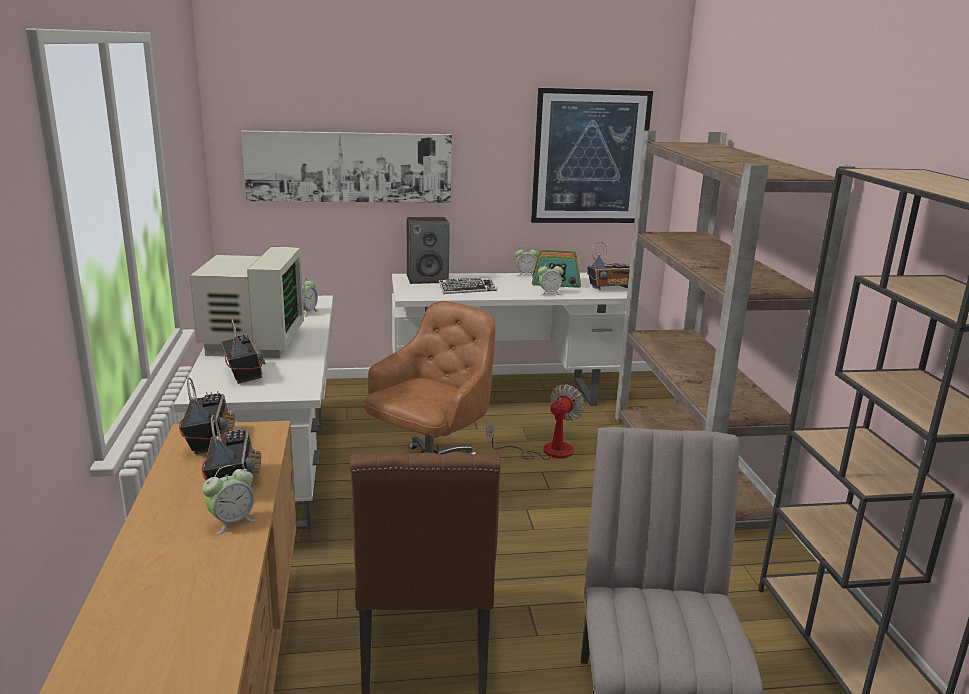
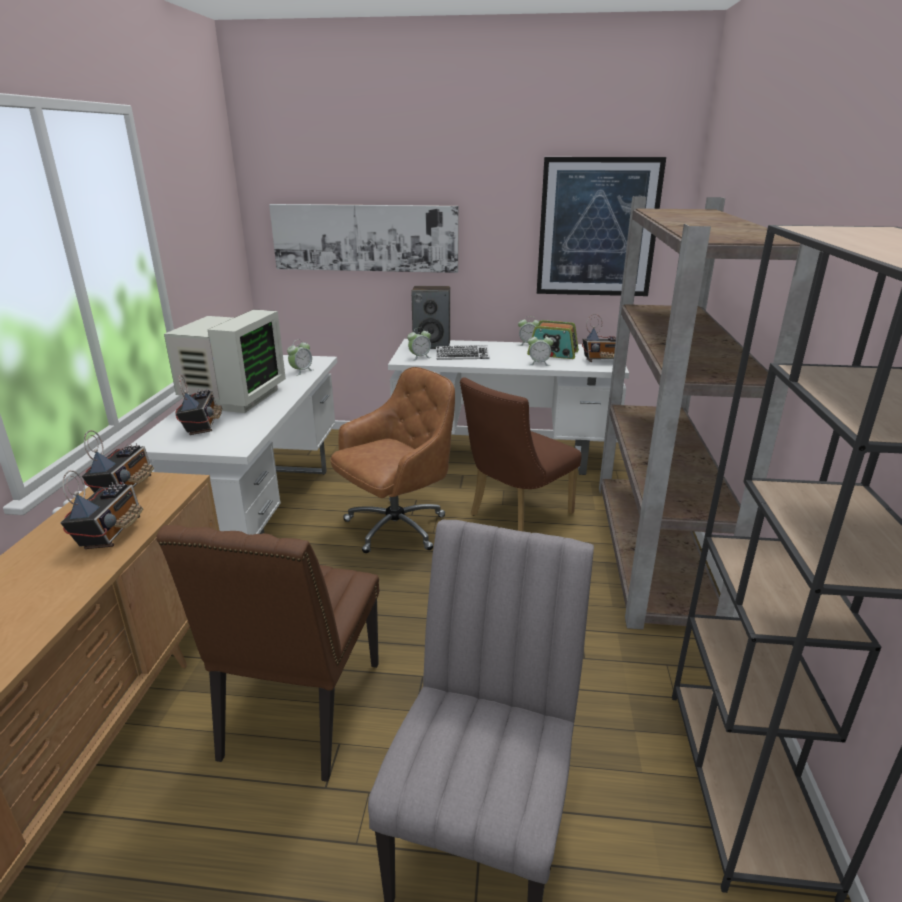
camera: 15 degrees right, 5 degrees up
(232, 522) = (75, 575): alarm clock -> alarm clock (419, 357)
(546, 451) = (515, 516): fan -> brown chair

